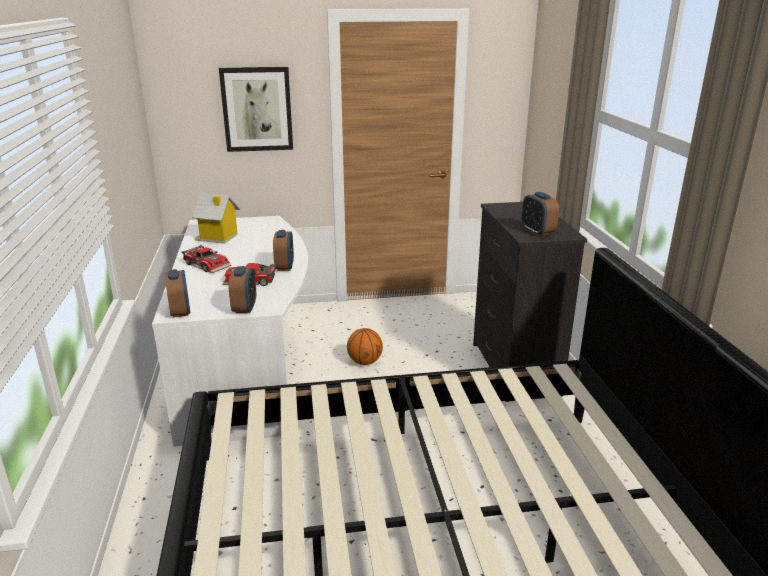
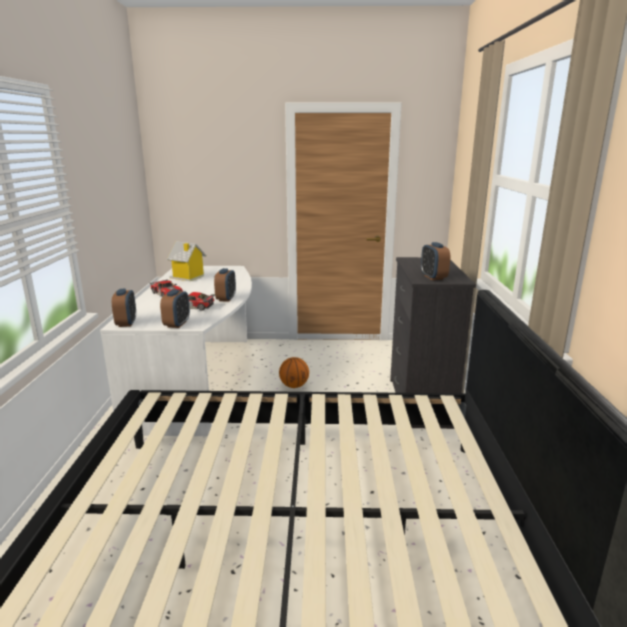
camera: 10 degrees right, 5 degrees down
(257, 109) = (229, 180): picture -> none

